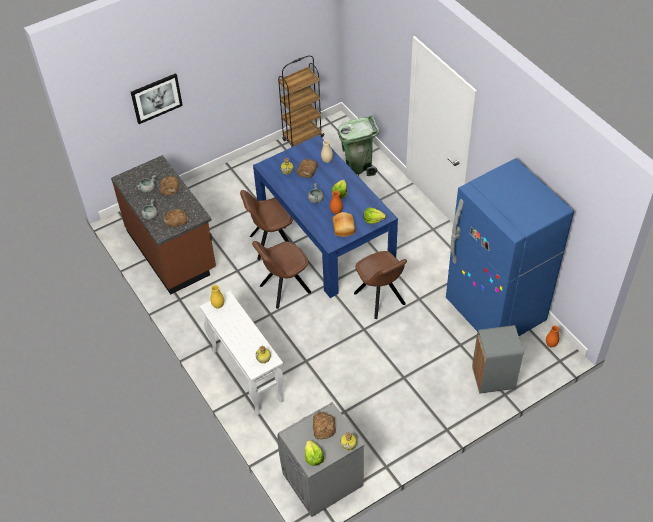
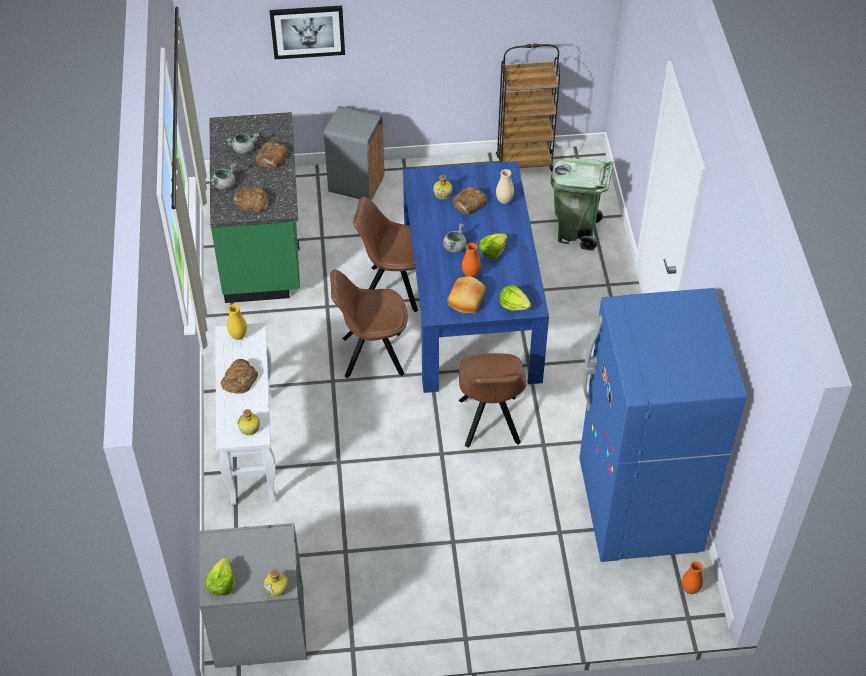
camera: 25 degrees right, 0 degrees up
(172, 250) = (263, 247): brown counter -> green counter
(323, 427) = (260, 550): bread -> bread (239, 379)
(493, 378) = (576, 599): grey trash can -> grey trash can (356, 185)

